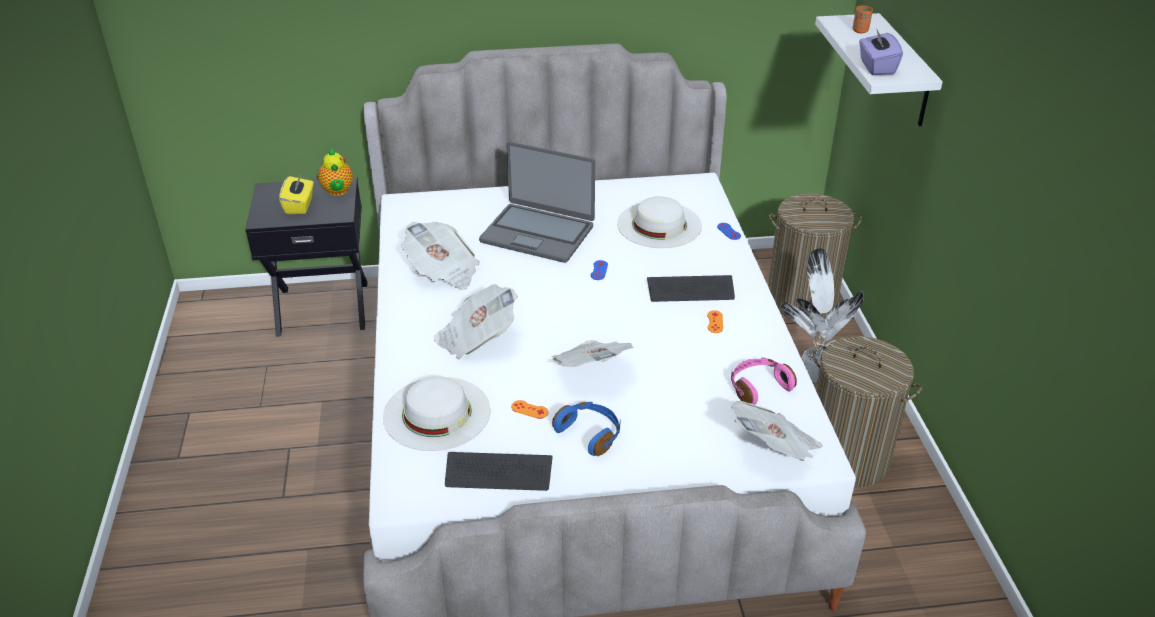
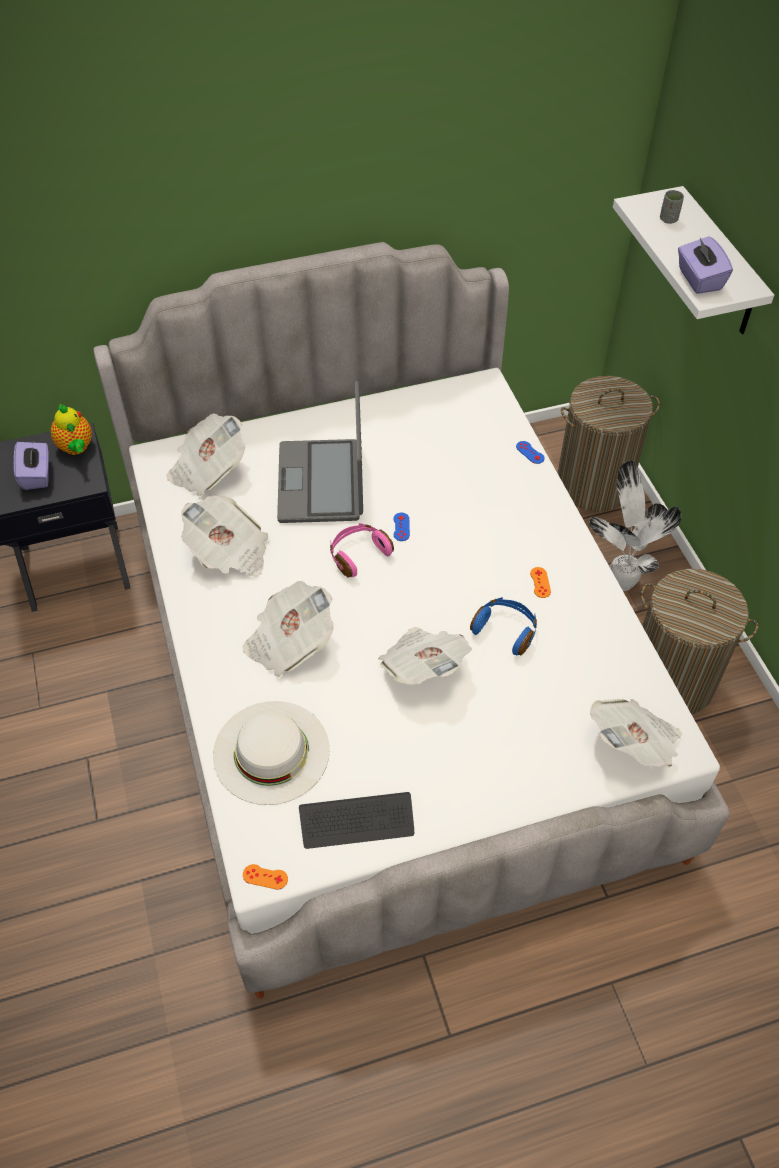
camera: 10 degrees left, 15 degrees up
(299, 205) = (37, 475): yellow tissue box -> purple tissue box
(442, 215) = (208, 470): none -> newspaper
(529, 409) = (370, 731): orange game controller -> orange game controller (265, 877)
(538, 233) = (322, 482): laptop -> laptop turned 75 degrees clockwise
(590, 434) = (441, 754): blue headphones -> blue headphones (505, 630)
(659, 224) = (452, 452): white hat -> none
(690, 290) = (505, 542): keyboard -> none
(758, 387) = (602, 665): pink headphones -> pink headphones (358, 554)
(860, 31) = (668, 219): orange cup -> grey cup

